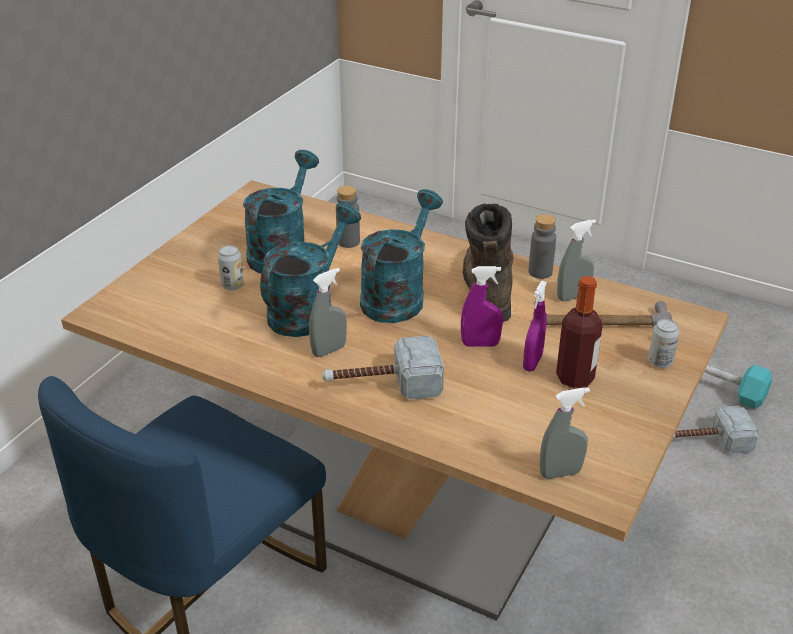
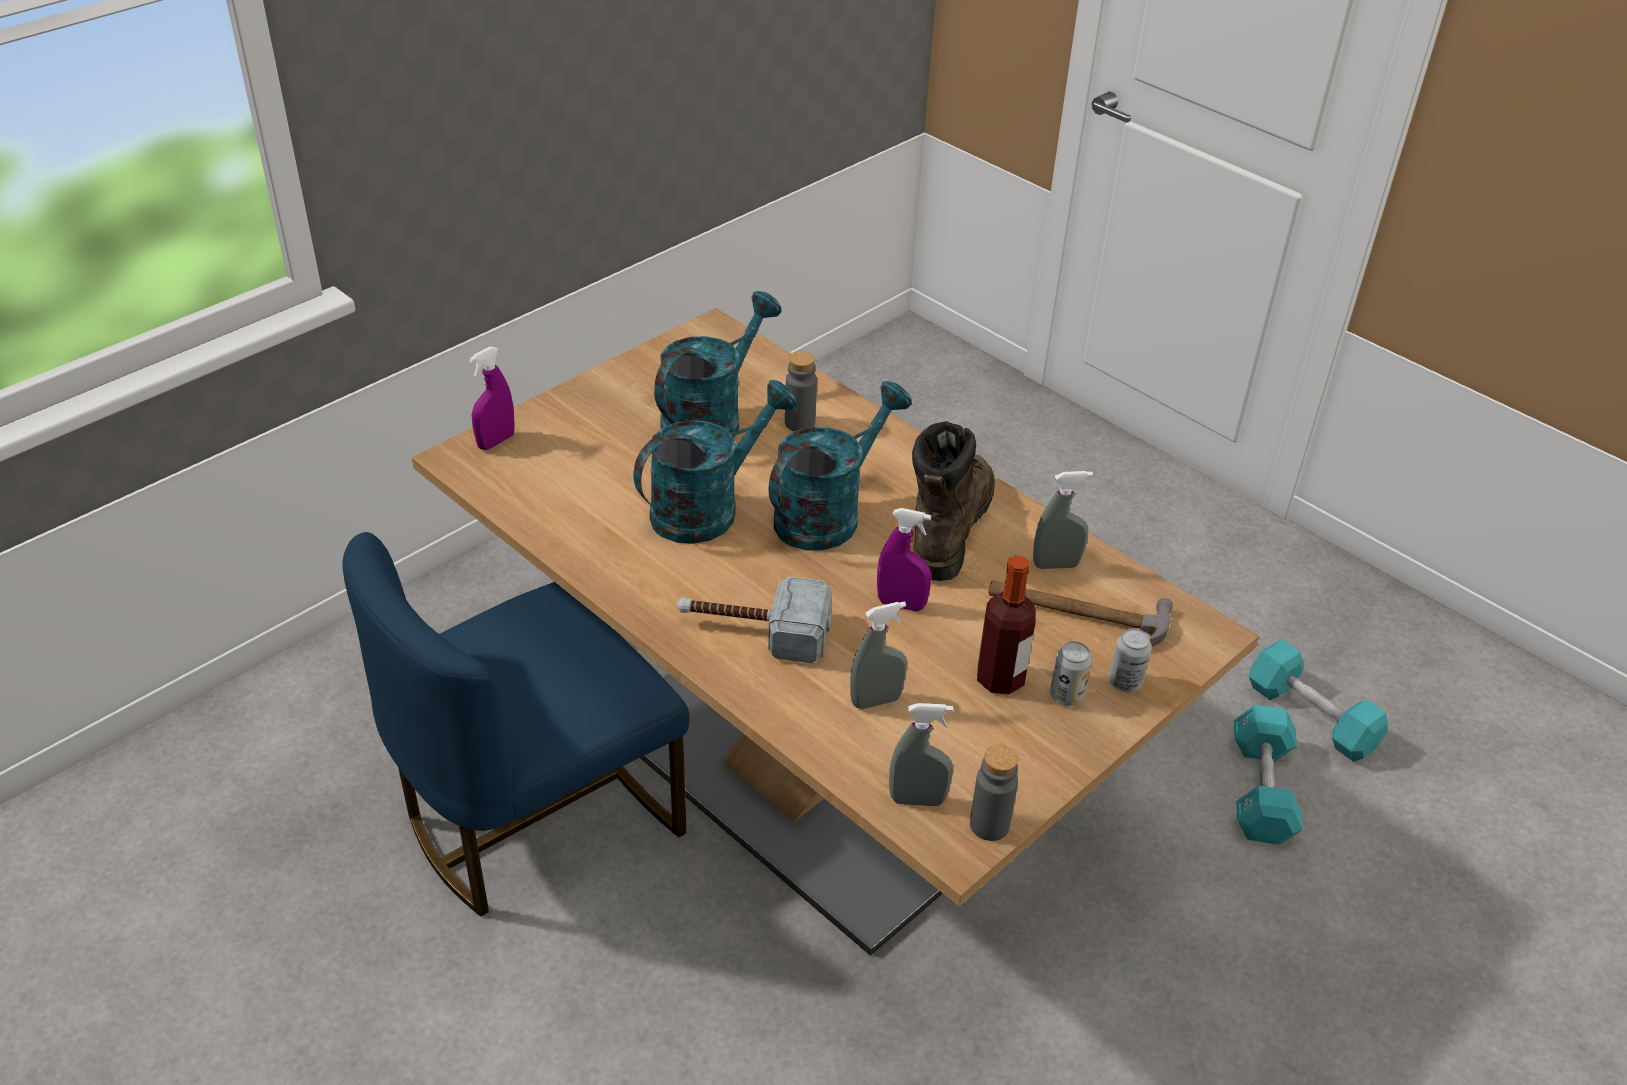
camera: 15 degrees right, 5 degrees up
(232, 285) = (629, 454): can -> can (1066, 696)
(329, 350) = (708, 570): grey spray bottle -> grey spray bottle (876, 701)
(532, 362) = (956, 645): purple spray bottle -> purple spray bottle (496, 441)
(540, 272) = (1030, 519): grey bottle -> grey bottle (989, 825)
(707, 441) = (1261, 790): hammer -> turquoise dumbbell

